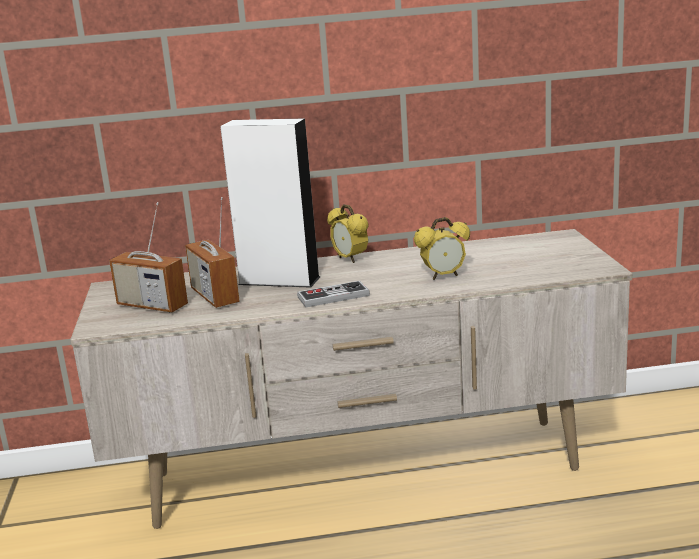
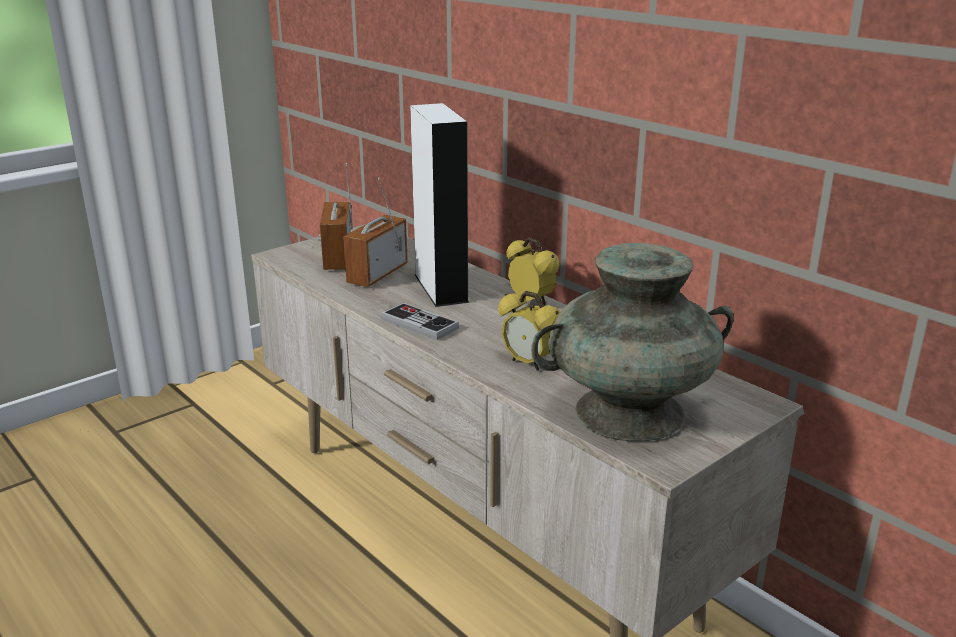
camera: 55 degrees right, 5 degrees up
(350, 259) = (531, 302): alarm clock -> alarm clock turned 120 degrees clockwise
(540, 265) = (628, 413): none -> turquoise vase

